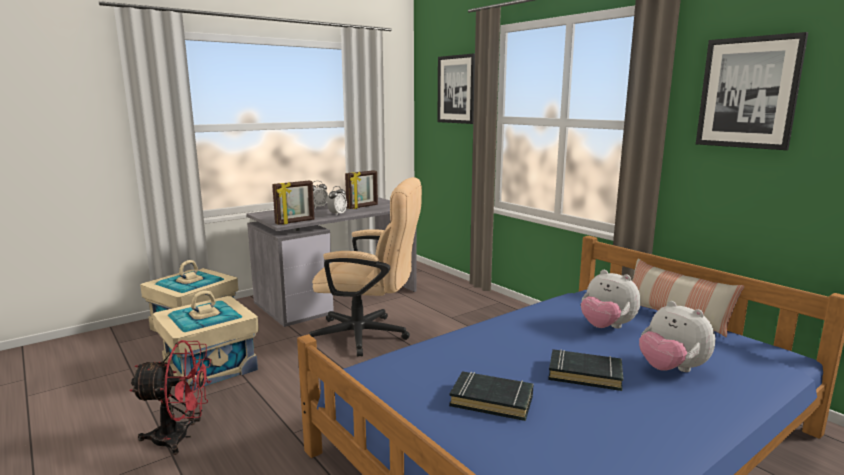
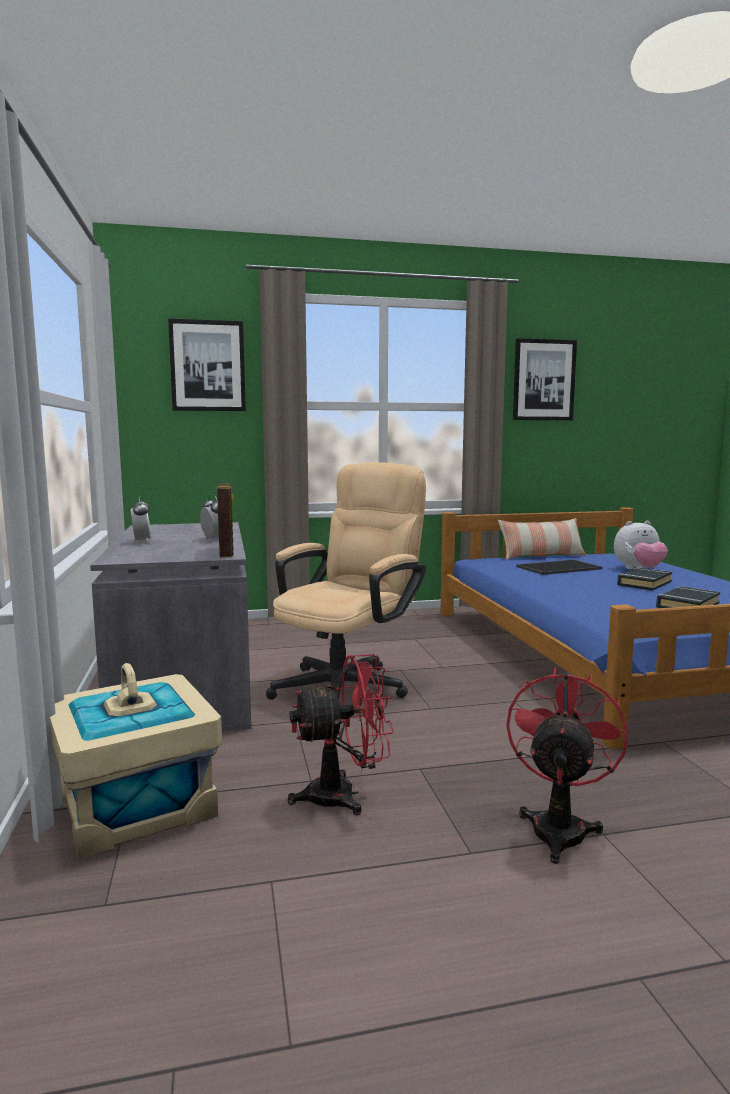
camera: 65 degrees left, 5 degrees down
(210, 367) = (344, 795): beige storage box -> red fan
(362, 207) = (189, 531): picture frame -> none
(606, 327) = (558, 567): plush toy -> tray

